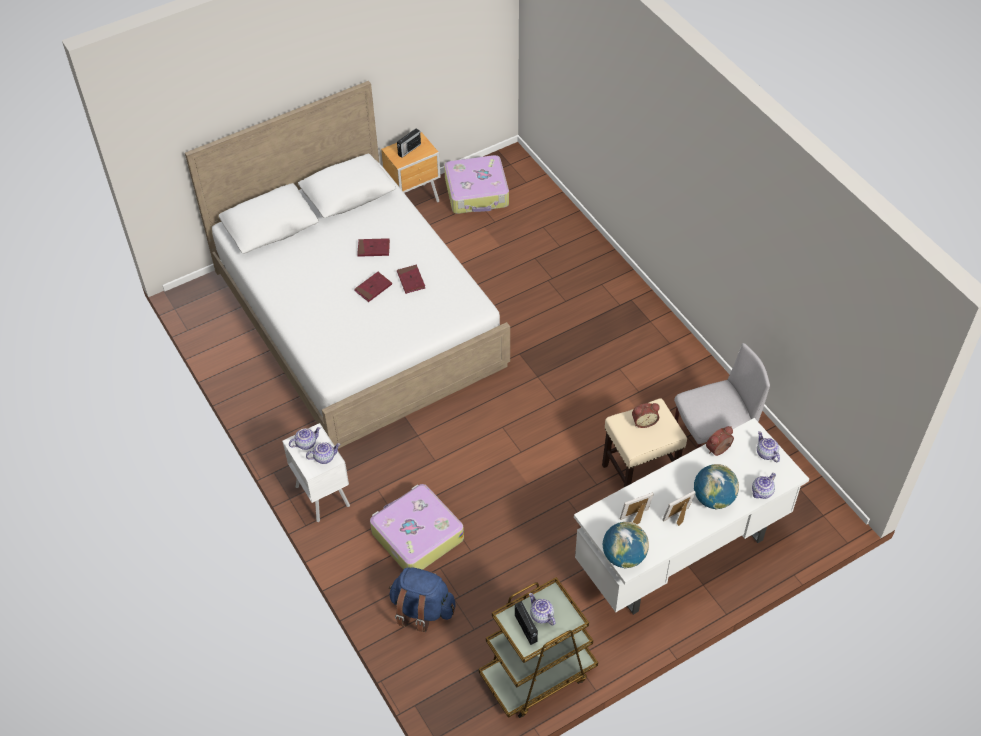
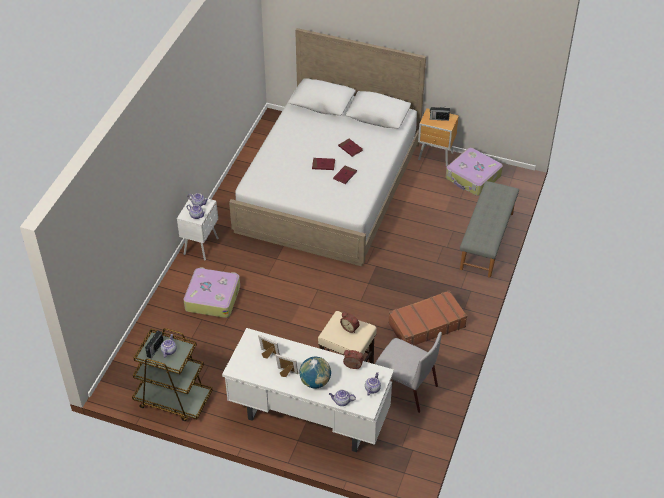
camera: 50 degrees right, 5 degrees down
(422, 609) = (169, 328): blue backpack -> none
(576, 241) = (487, 241): none -> grey bench
(624, 556) = (238, 364): globe -> none
(642, 366) = (426, 324): none -> brown suitcase

